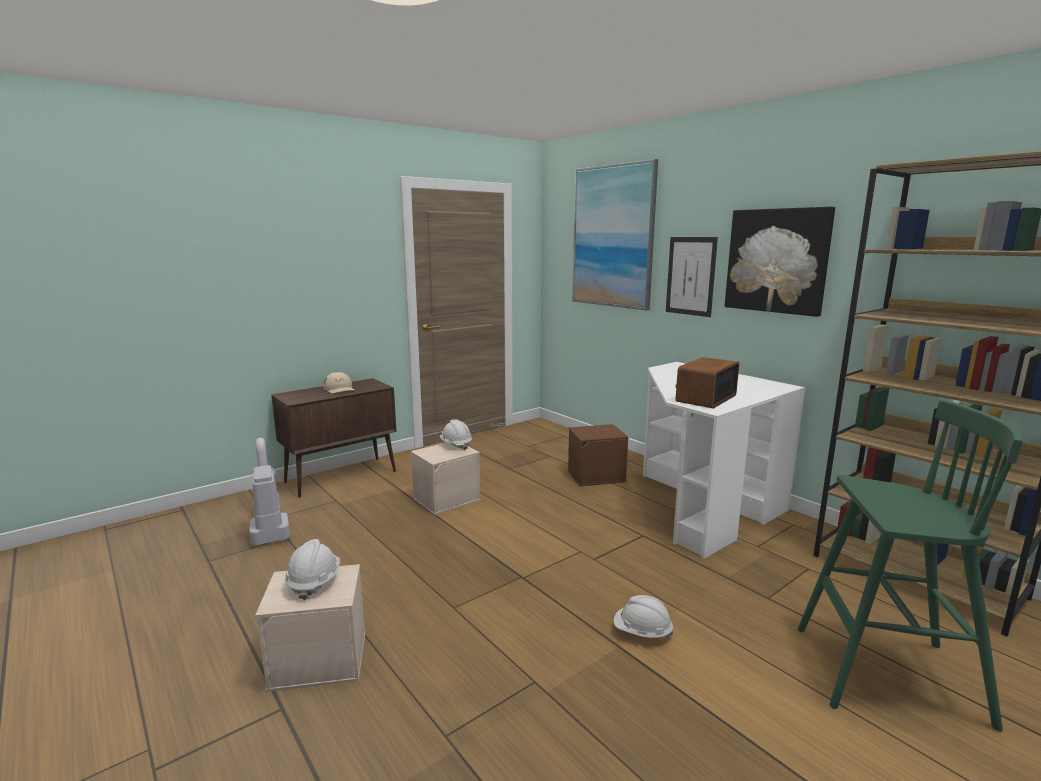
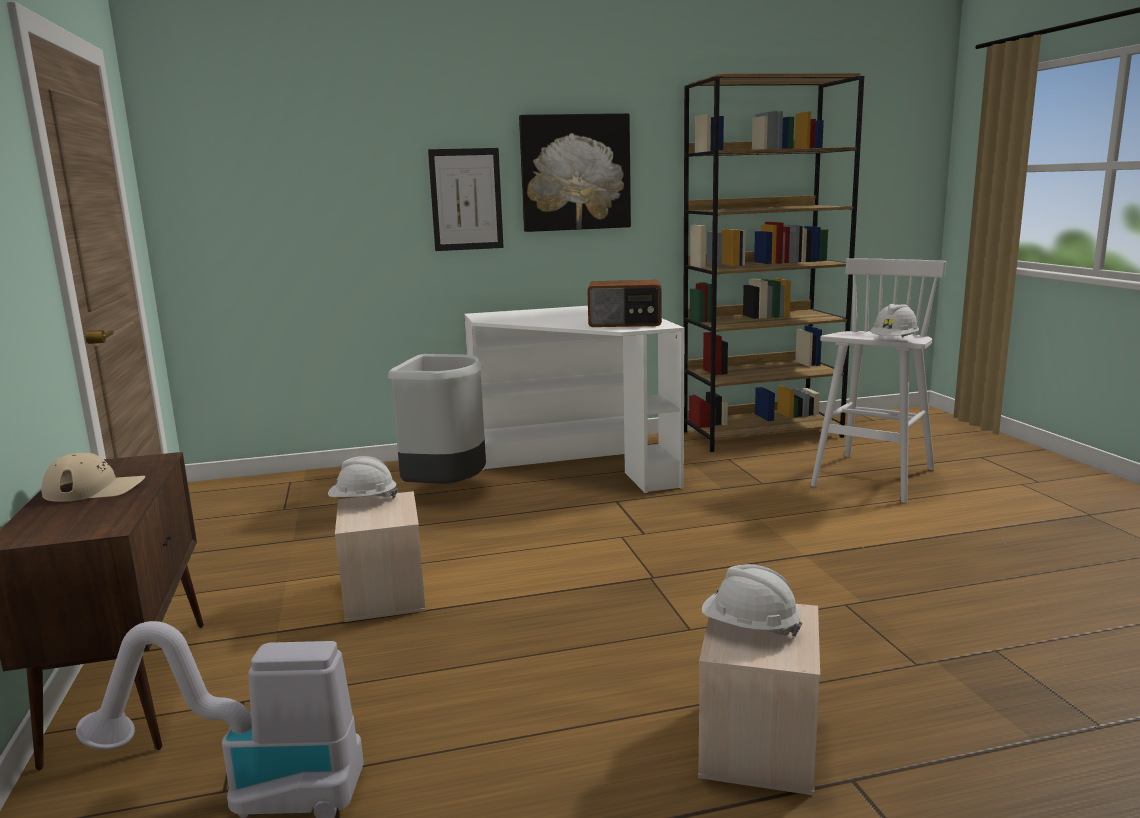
camera: 65 degrees left, 0 degrees up
(596, 476) = (446, 490): brown storage box -> grey trash can
(613, 237) = (318, 152): picture -> none
(642, 632) = (789, 541): white hard hat -> white hard hat (894, 341)
(705, 398) = (625, 323): radio -> radio turned 60 degrees counterclockwise
(884, 674) = (872, 478): green stool -> white stool

